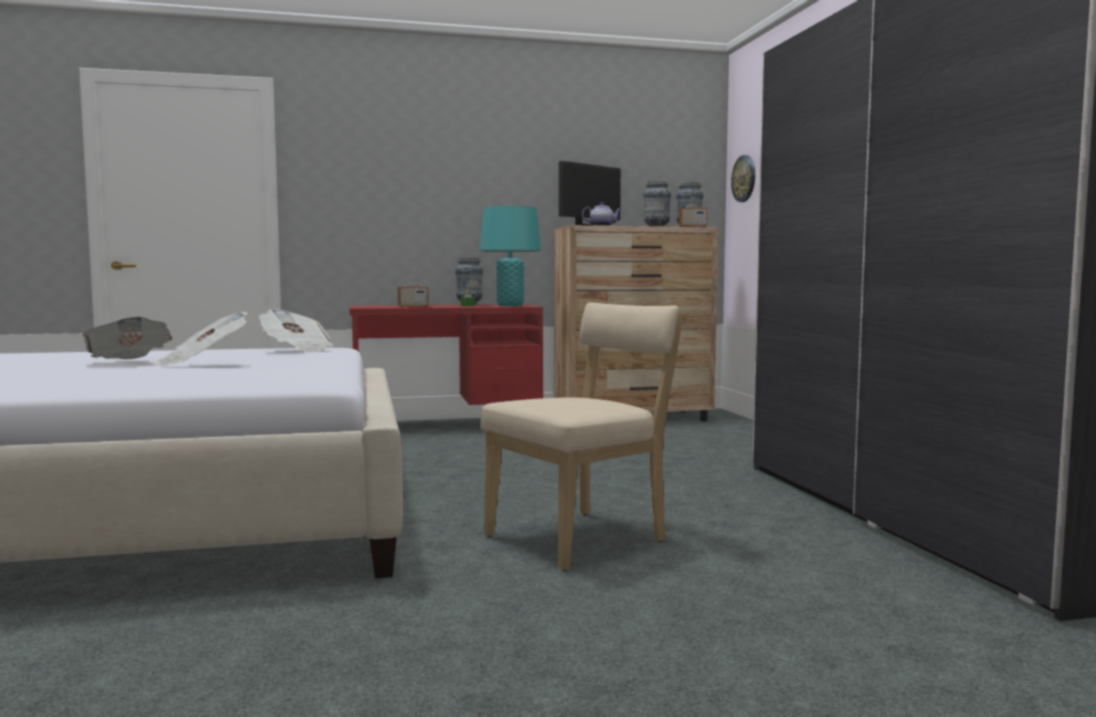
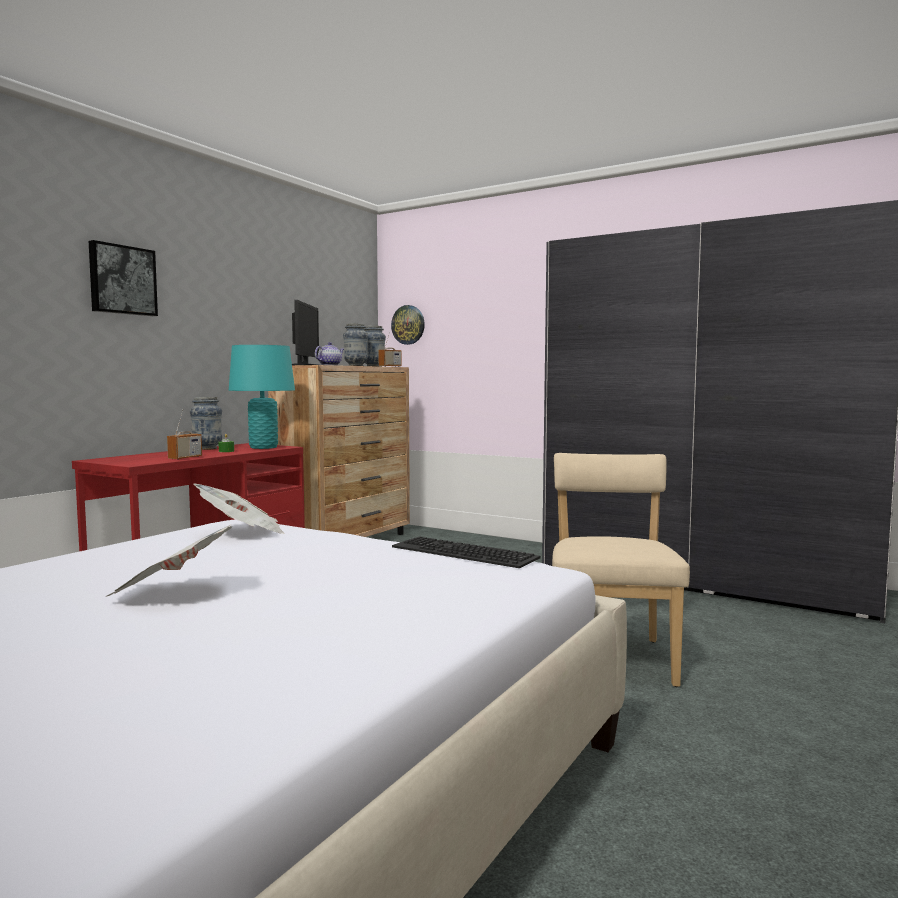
camera: 45 degrees left, 0 degrees up
(203, 362) = (299, 571): newspaper -> none
(327, 369) = (461, 552): none -> keyboard
(403, 158) = (122, 280): none -> picture

